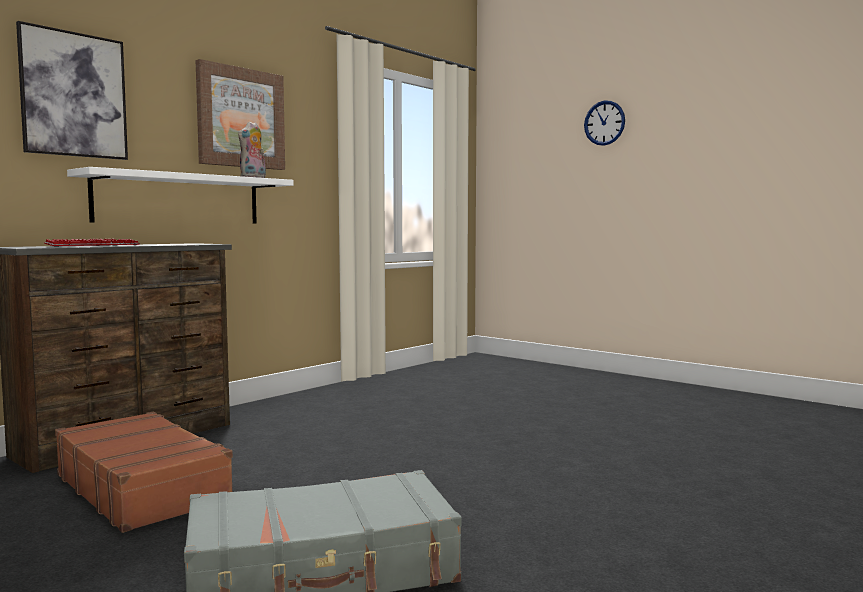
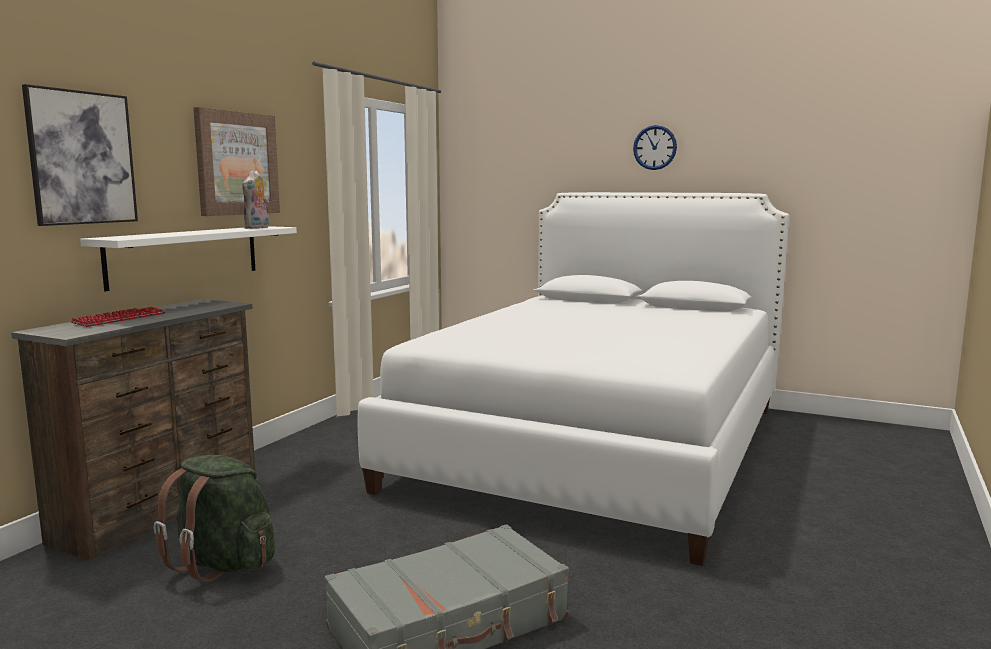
camera: 15 degrees left, 5 degrees up
(143, 488) = (223, 563): brown suitcase -> green backpack
(602, 423) = (599, 445): none -> white bed
(604, 123) = (571, 154): wall clock -> wall clock (654, 147)

